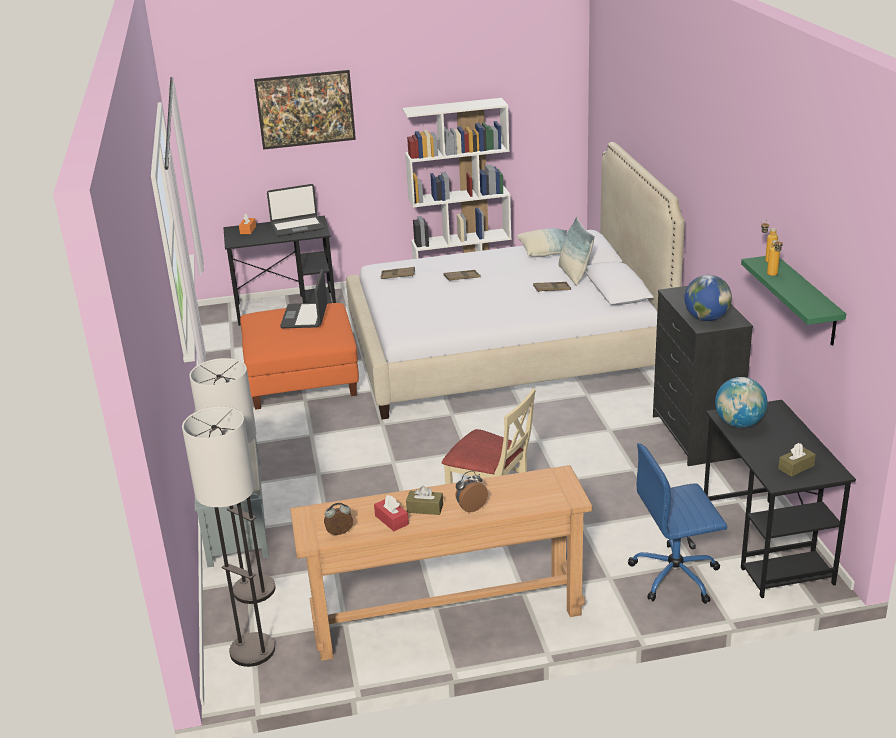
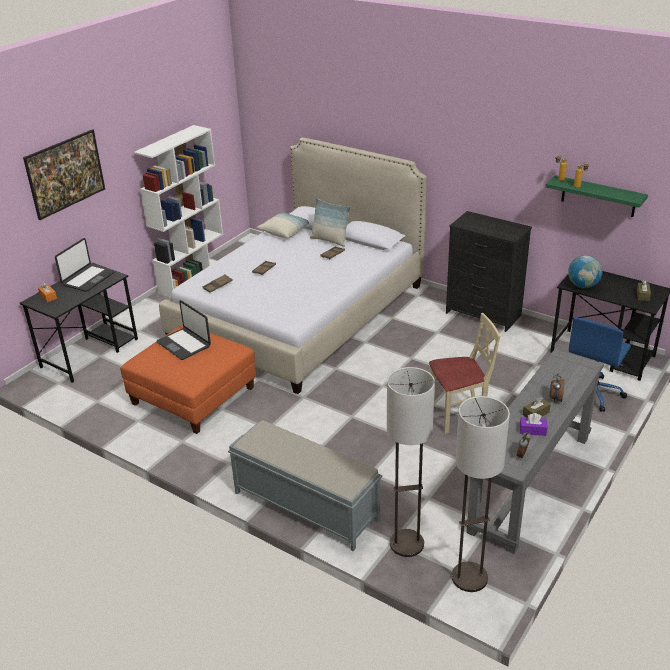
camera: 45 degrees left, 5 degrees up
(391, 520) = (532, 430): red tissue box -> purple tissue box
(446, 615) = (530, 483): brown console table -> grey console table
(706, 318) = (504, 232): globe -> none

